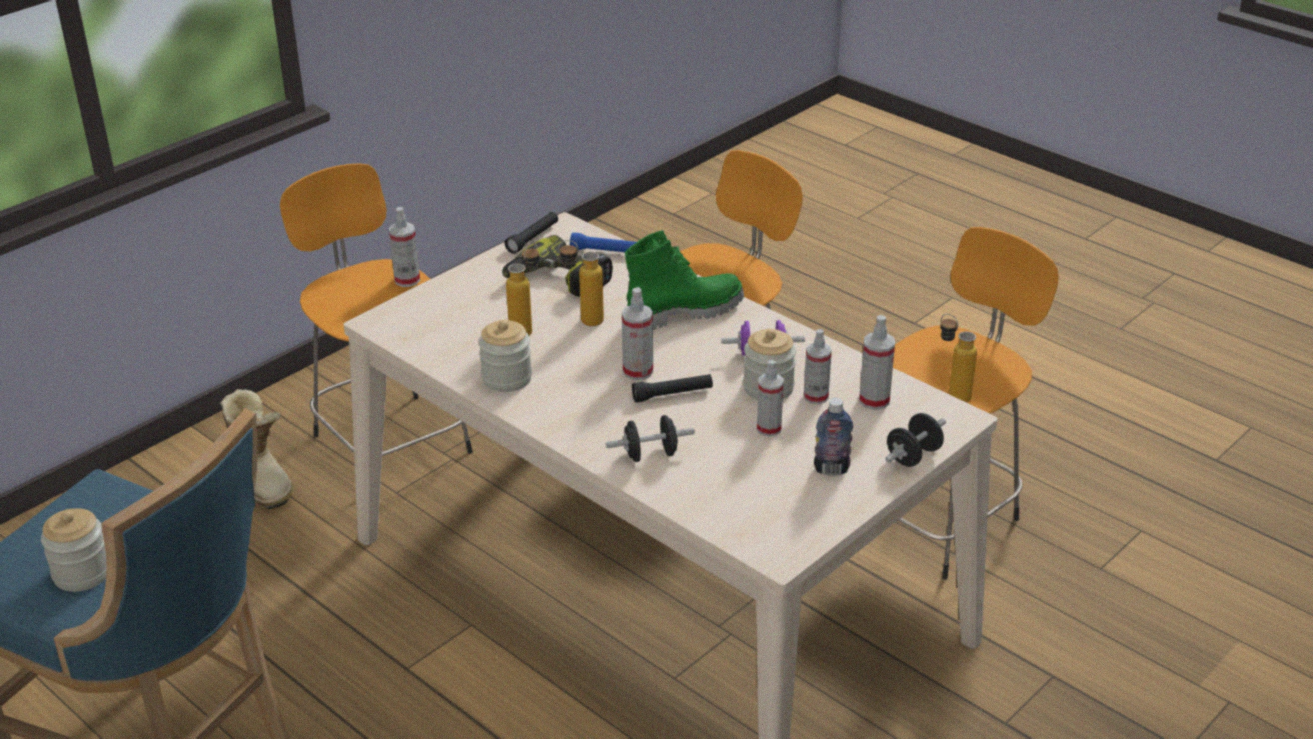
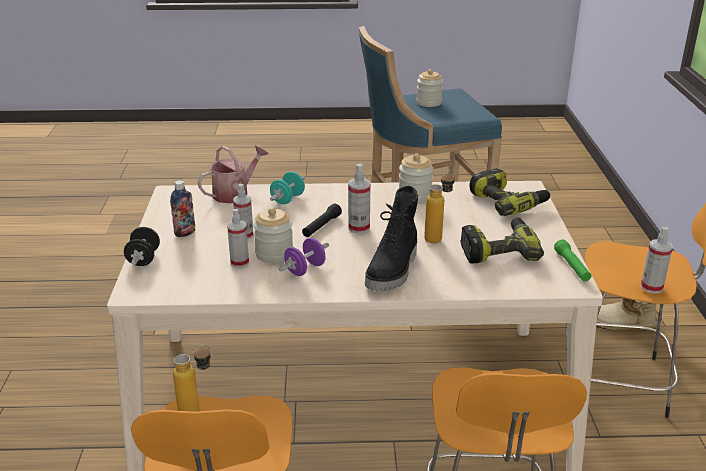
camera: 135 degrees right, 5 degrees down
(437, 318) = (508, 202): none -> power drill
(527, 329) = (456, 219): bottle -> none
(533, 238) = (572, 267): black flashlight -> green flashlight
(605, 251) = (515, 283): blue flashlight -> none
(650, 455) = (287, 199): black dumbbell -> turquoise dumbbell
(684, 312) = (393, 271): green boot -> black boot
(698, 503) = (235, 193): none -> watering can
(874, 400) = (200, 277): spray bottle -> none

